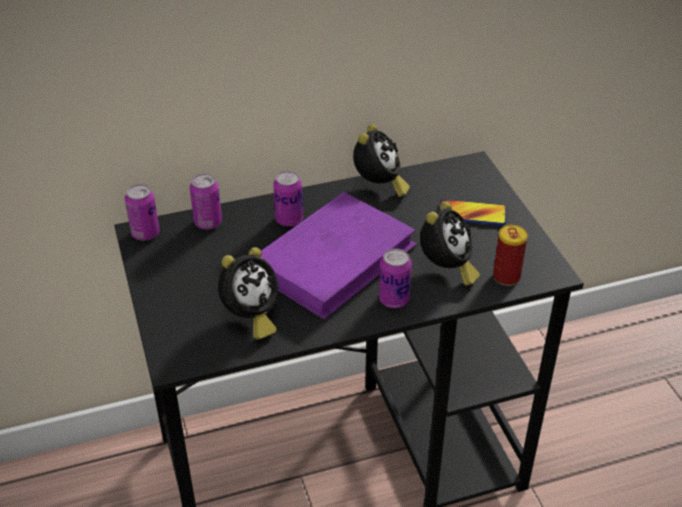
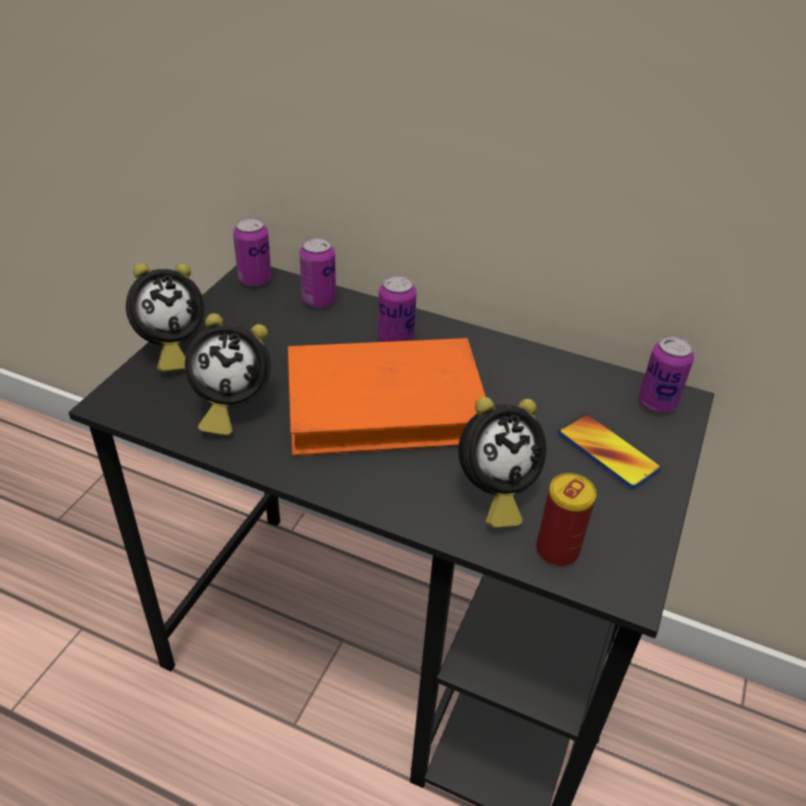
camera: 40 degrees right, 0 degrees up
(334, 259) = (386, 404): purple book -> orange book
(379, 186) = (533, 361): alarm clock -> alarm clock (170, 349)
(394, 299) = (390, 485): can -> can (657, 403)

